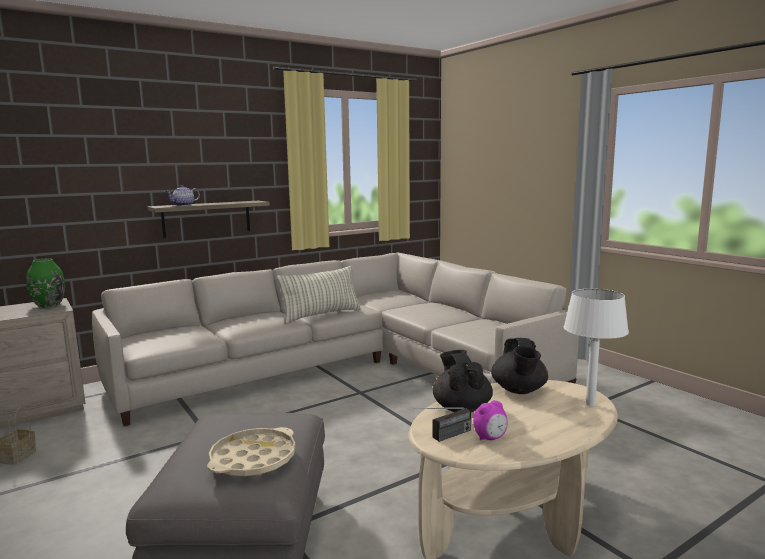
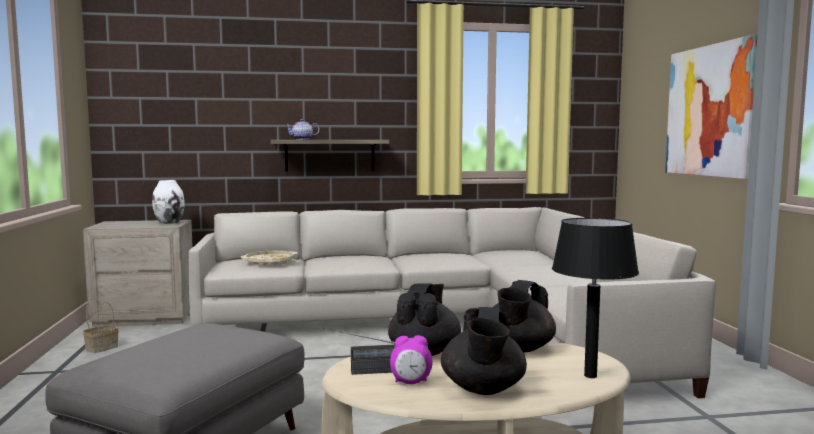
camera: 25 degrees right, 5 degrees down
(49, 305) = (169, 222): green vase -> white vase
(253, 459) = (178, 358): beige tray -> beige tray (269, 262)
(321, 315) = (419, 262): pillow -> none
(531, 174) = (710, 111): none -> picture
(543, 432) = (483, 389): none -> black teapot
(590, 404) = (589, 376): white table lamp -> black table lamp

